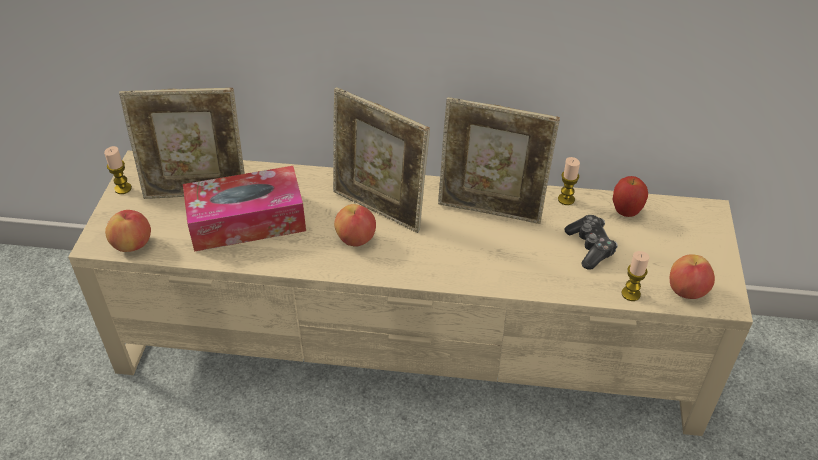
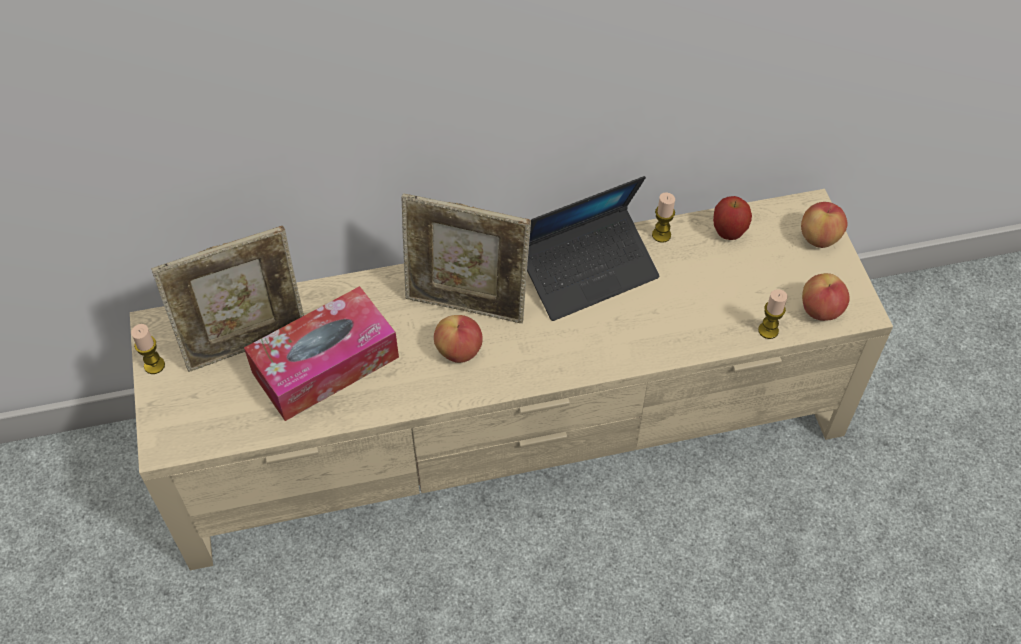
camera: 20 degrees left, 10 degrees up
(133, 244) = (208, 434): apple -> apple (819, 238)
(491, 210) = (588, 271): picture frame -> laptop
(590, 247) = (708, 287): game controller -> none

